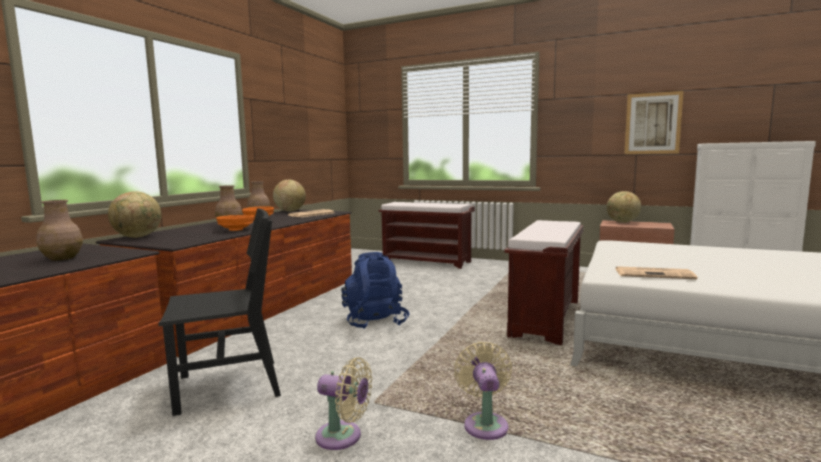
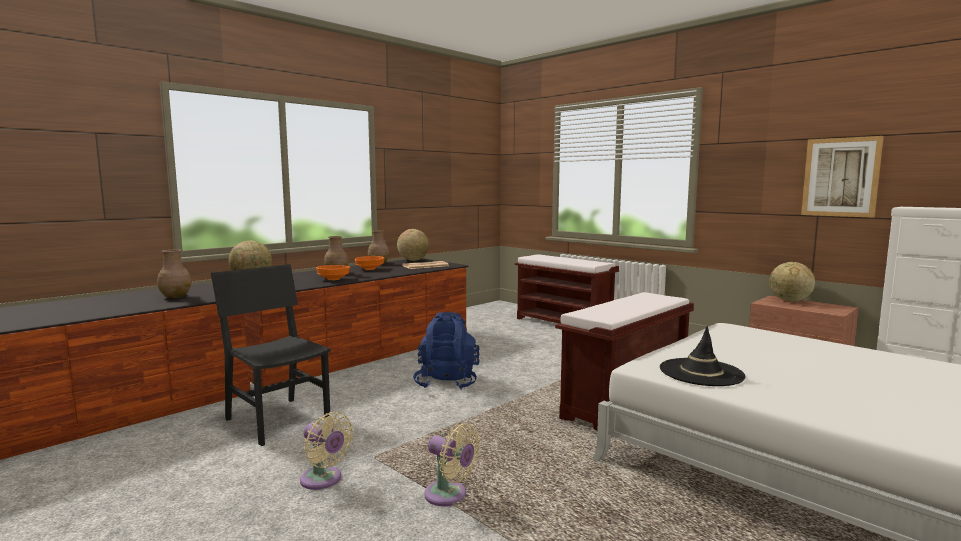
camera: 20 degrees right, 0 degrees up
(229, 386) = (278, 420): black chair -> black chair turned 135 degrees counterclockwise
(485, 423) = (449, 495): beige fan -> beige fan turned 105 degrees clockwise
(655, 274) = (701, 372): newspaper -> black hat

